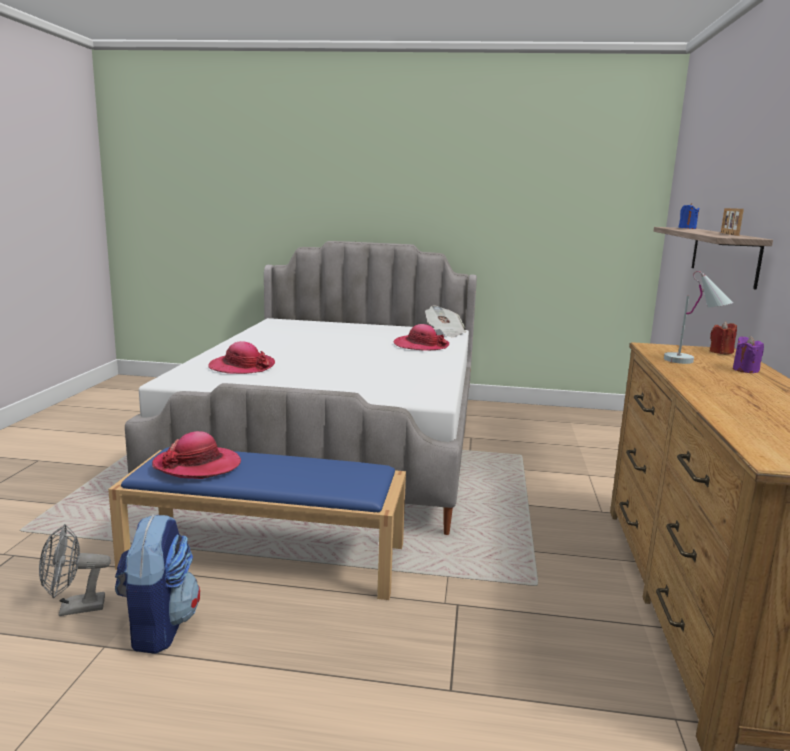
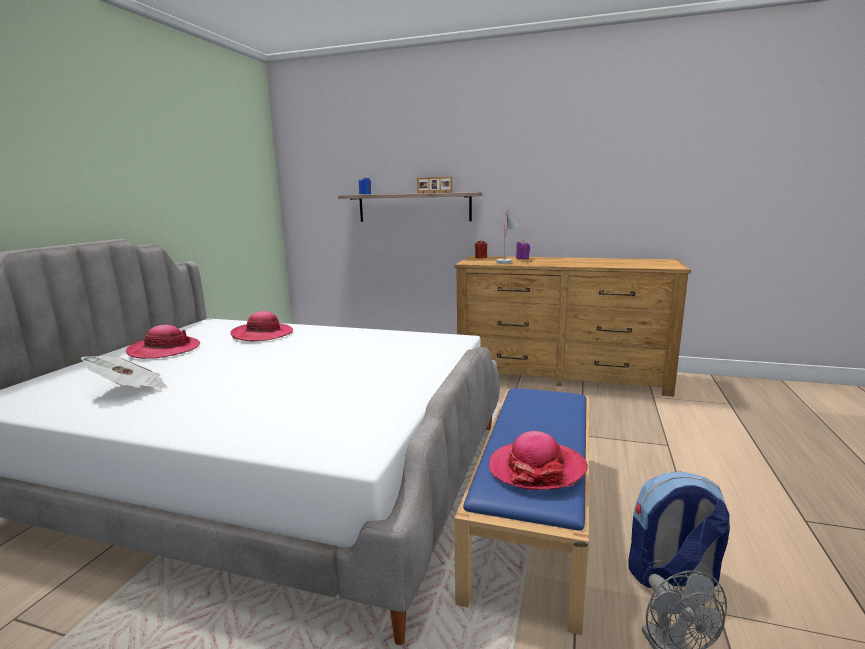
camera: 80 degrees left, 0 degrees up
(242, 367) = (299, 411): hat -> hat (164, 350)
(445, 333) = (214, 325): newspaper -> newspaper (131, 390)

